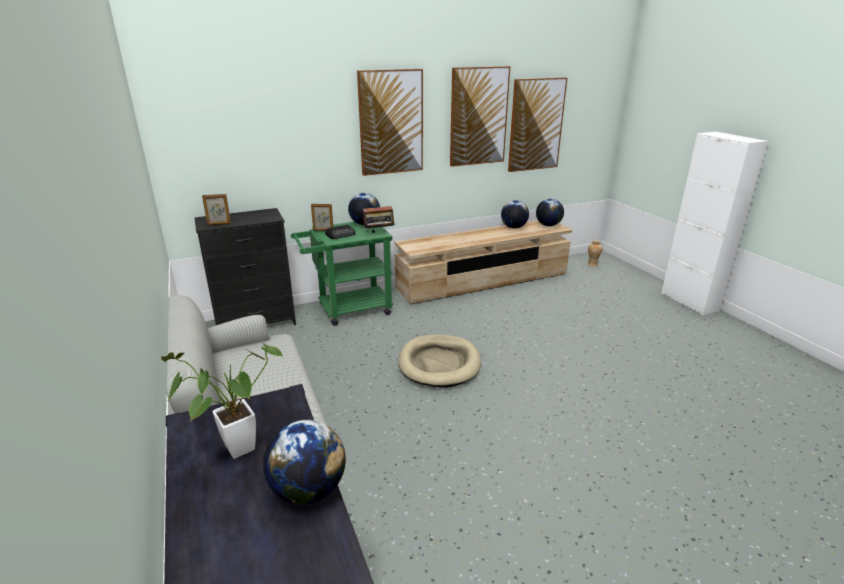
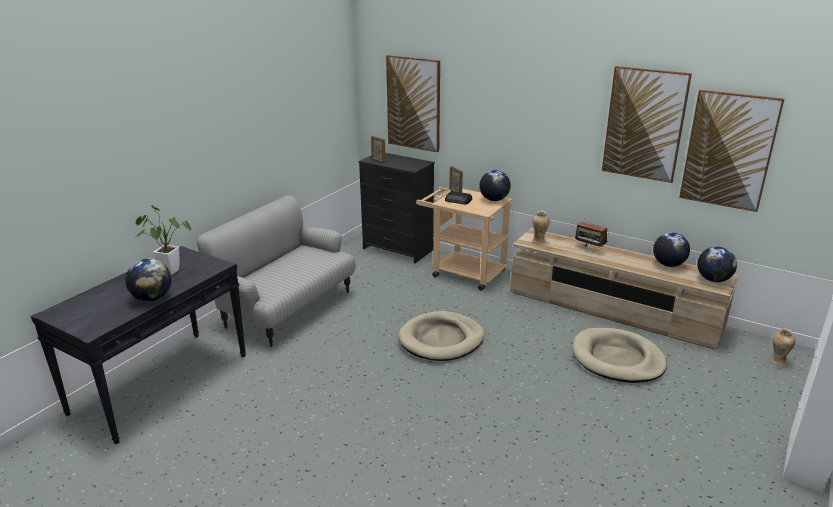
camera: 55 degrees right, 0 degrees up
(348, 310) = (462, 272): green cart -> beige cart
(379, 233) = (484, 210): radio -> radio (589, 249)
(391, 122) = (542, 111): picture -> picture (413, 103)
(421, 247) = (538, 241): none -> vase
(544, 306) = (617, 359): none -> beige dog bed

